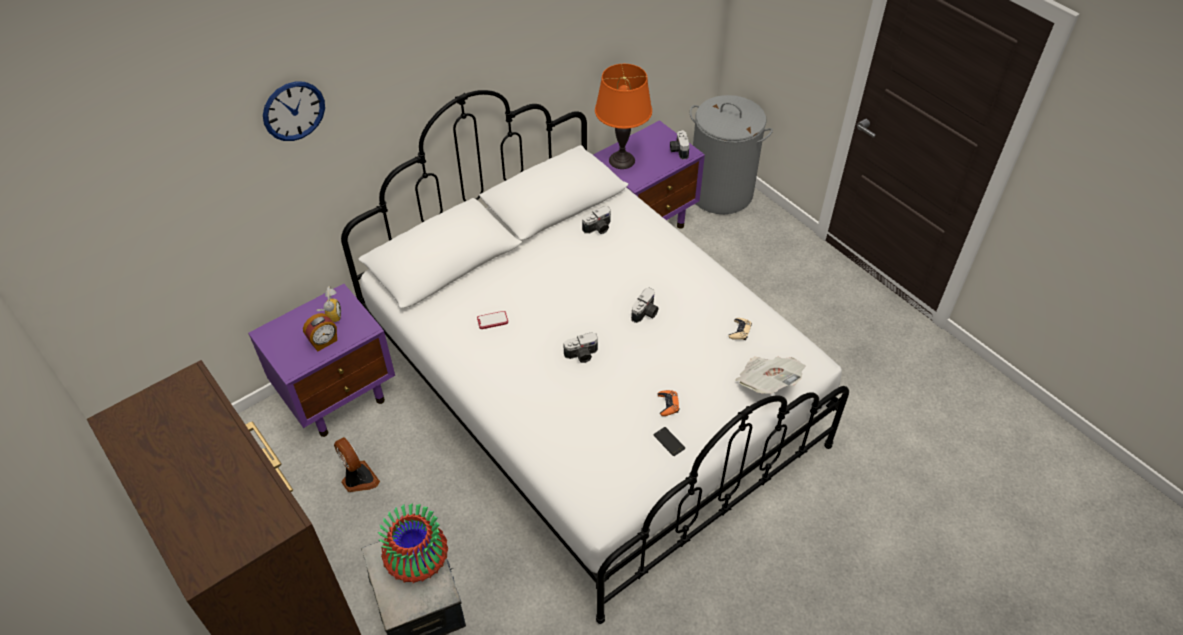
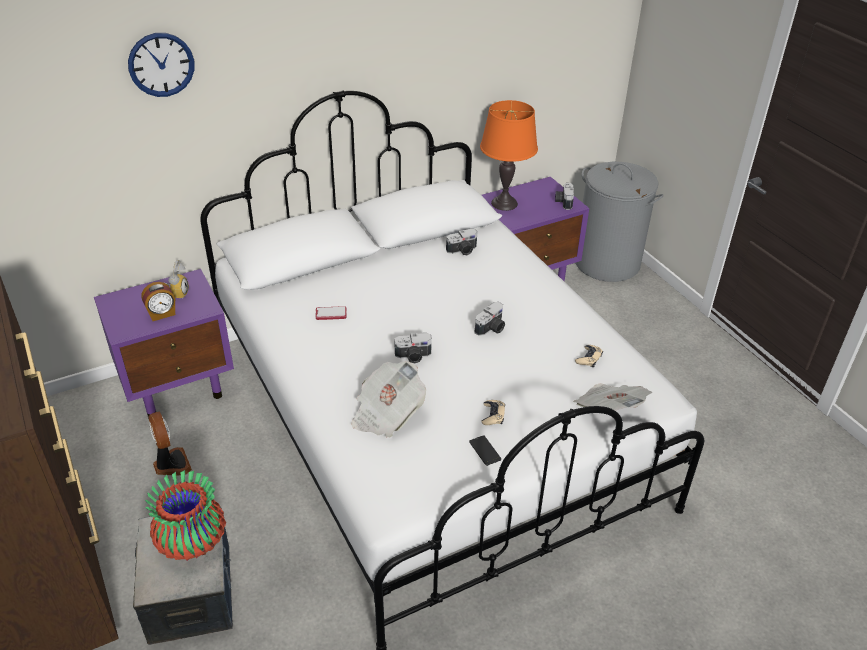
camera: 10 degrees right, 10 degrees down
(573, 419) = (387, 413): none -> newspaper
(668, 405) = (493, 415): orange game controller -> beige game controller

